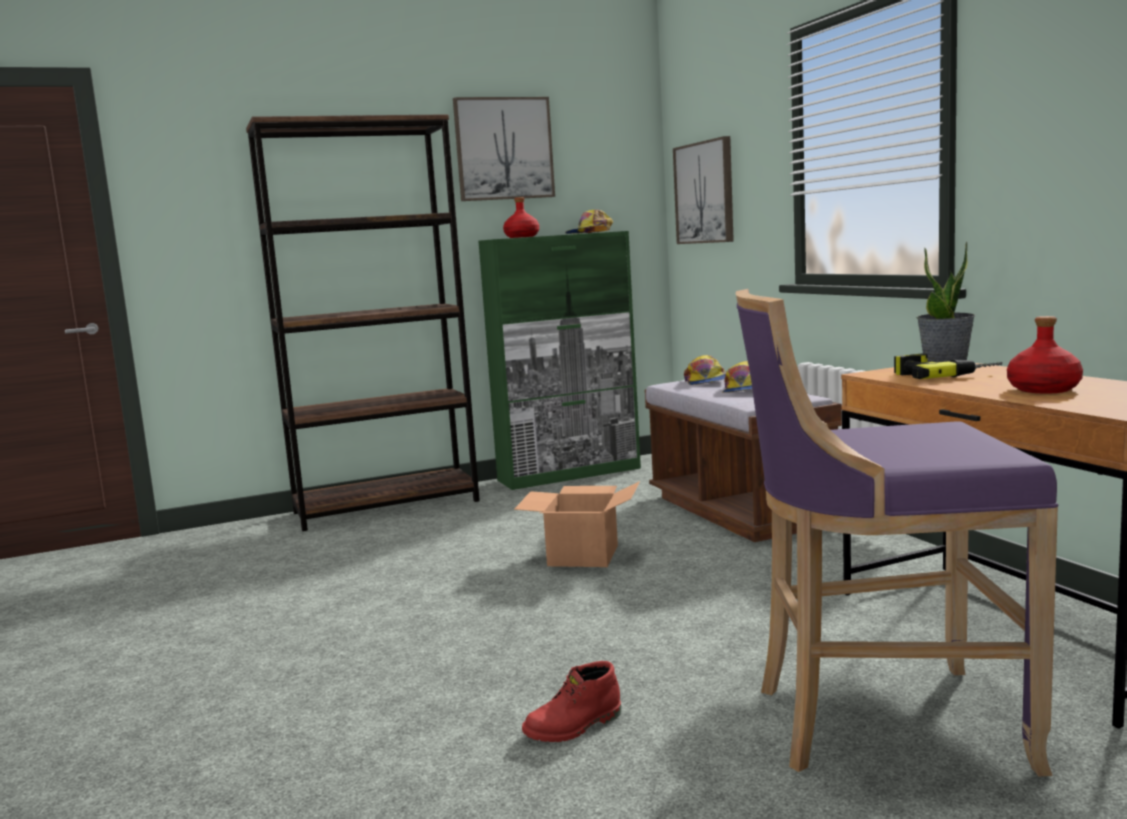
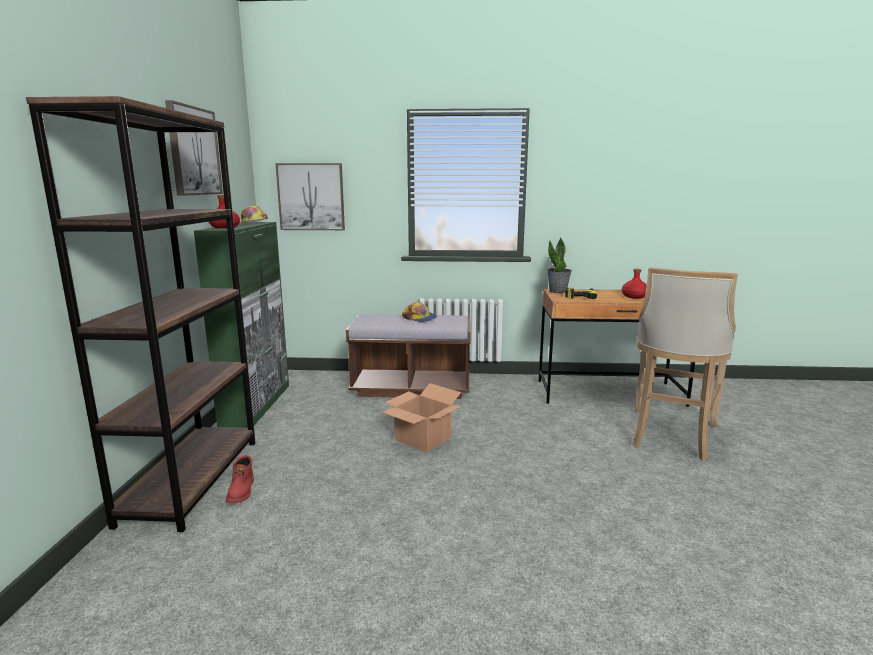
camera: 65 degrees left, 5 degrees up
(574, 727) = (649, 495): red boot -> red boot (242, 491)
(705, 381) = (379, 318): cap -> none
(878, 723) = (671, 436): purple stool -> beige stool

